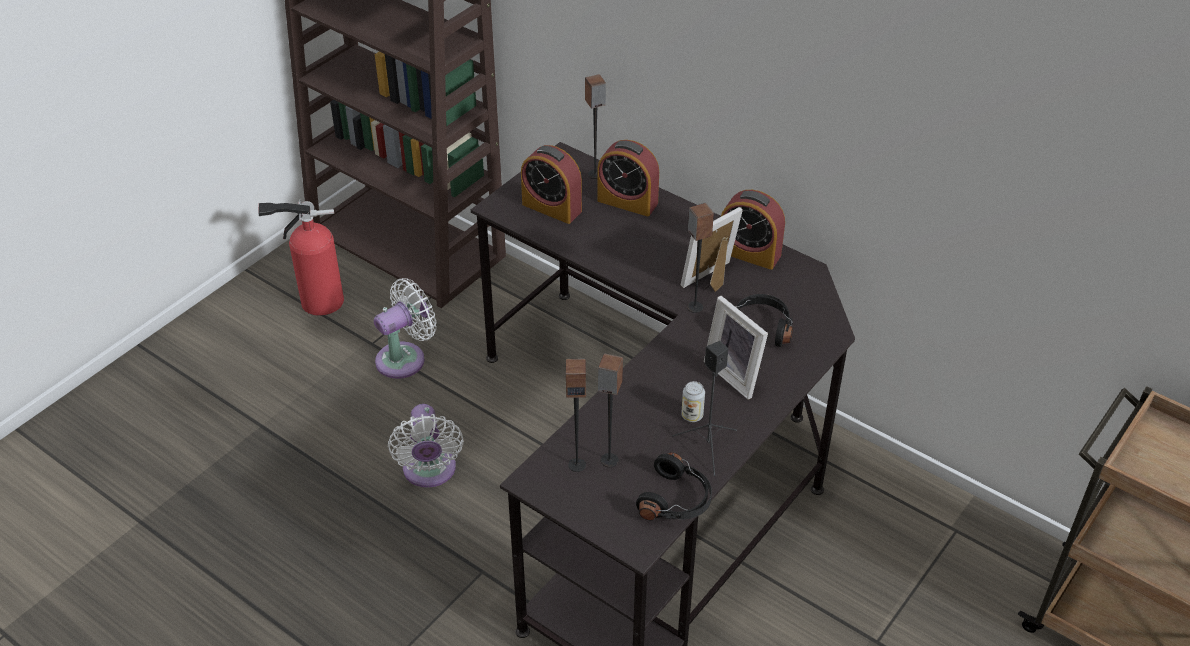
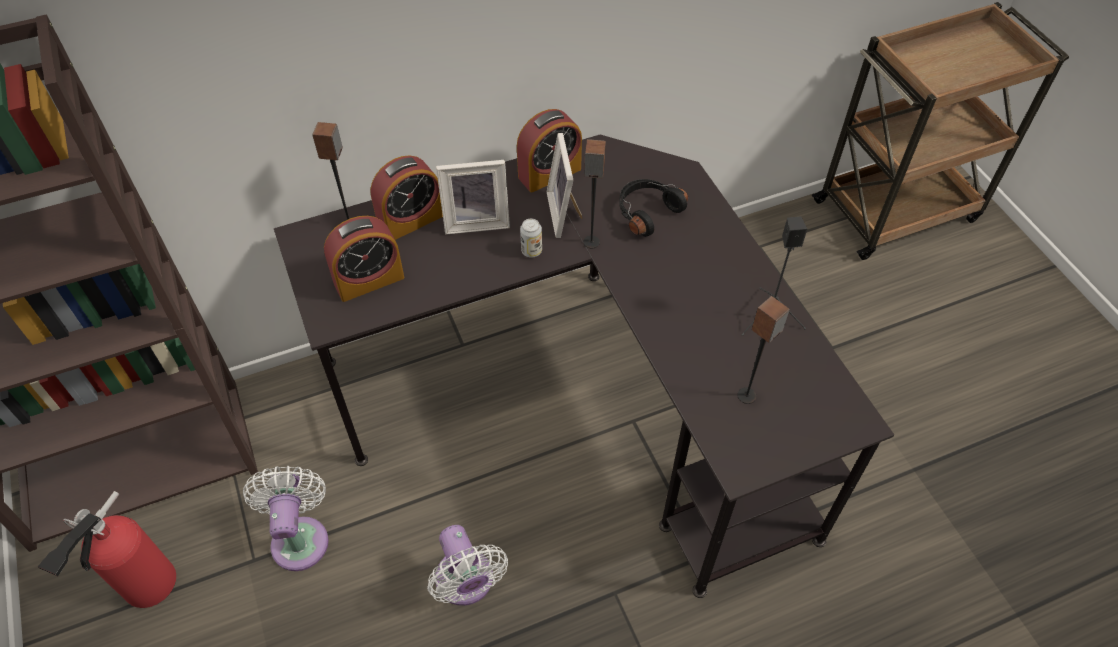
camera: 60 degrees left, 10 degrees up
(429, 472) = (466, 583): white fan -> white fan turned 45 degrees clockwise
(577, 464) = (738, 423): speaker -> none
(676, 500) = (821, 369): black headphones -> none
(692, 415) = (725, 309): can -> can (531, 251)
(736, 374) = (693, 255): picture frame -> picture frame (476, 221)

